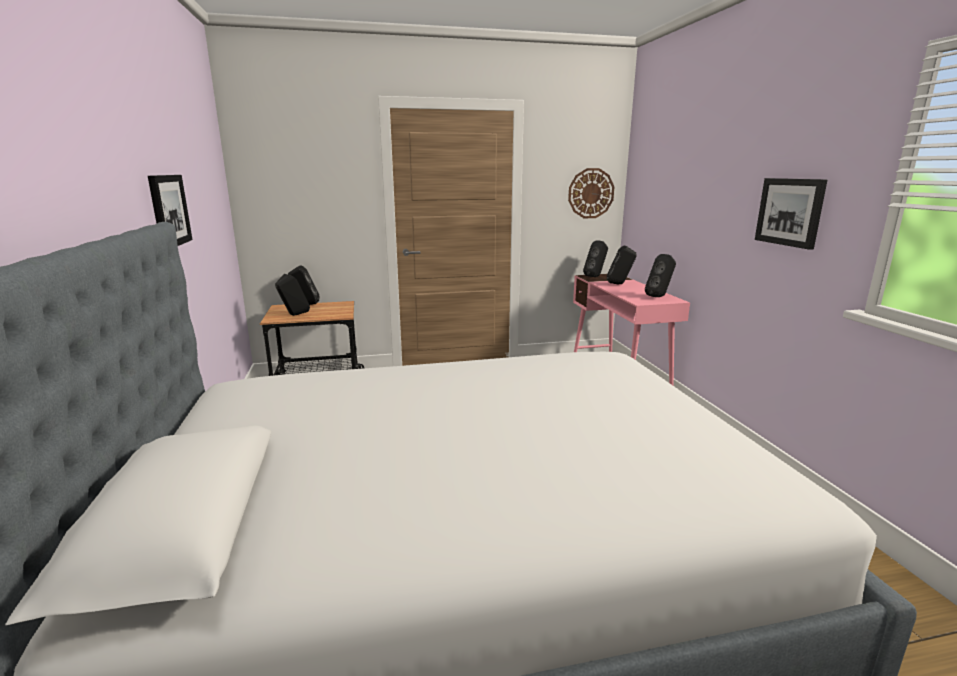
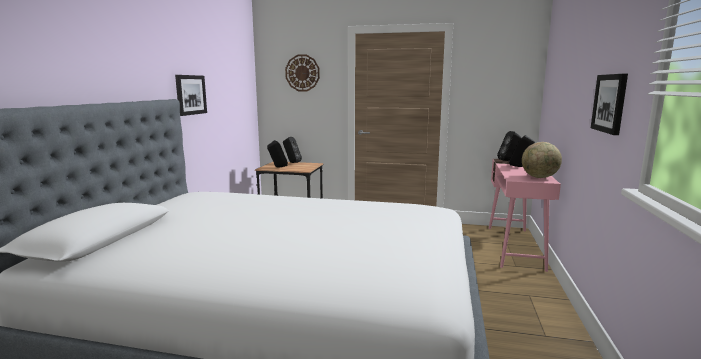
camera: 25 degrees right, 5 degrees down
(591, 193) = (510, 93): wall clock -> wall clock (302, 73)
(660, 296) = (539, 177): black speaker -> globe

